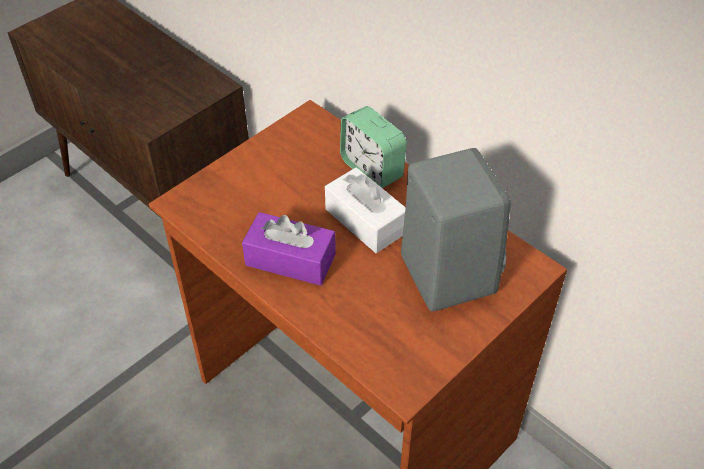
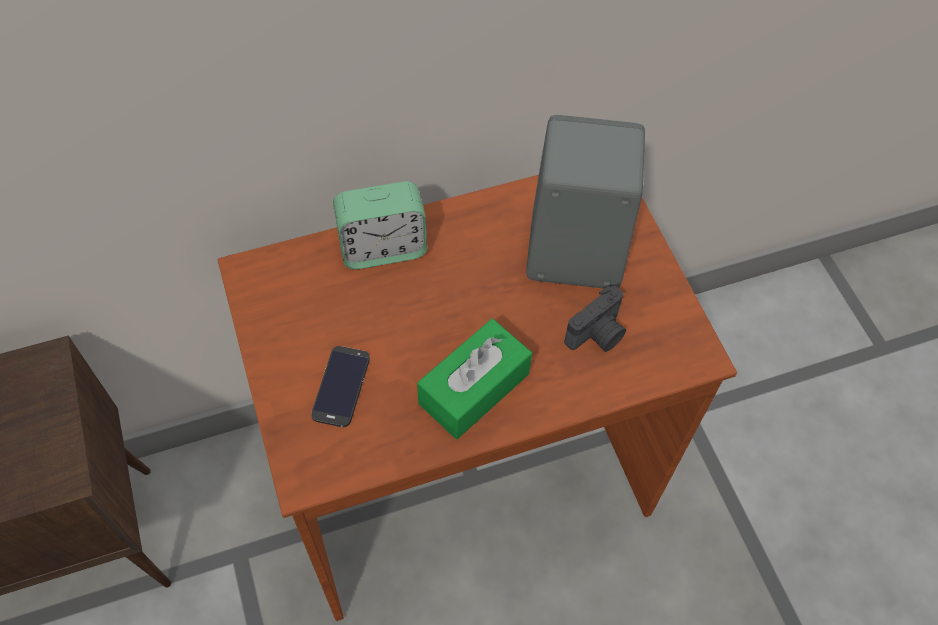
camera: 65 degrees left, 10 degrees up
(251, 192) = (341, 386): none -> phone
(290, 259) = (474, 388): purple tissue box -> green tissue box
(365, 221) = (458, 290): white tissue box -> none
(381, 315) = (597, 335): none -> camera

